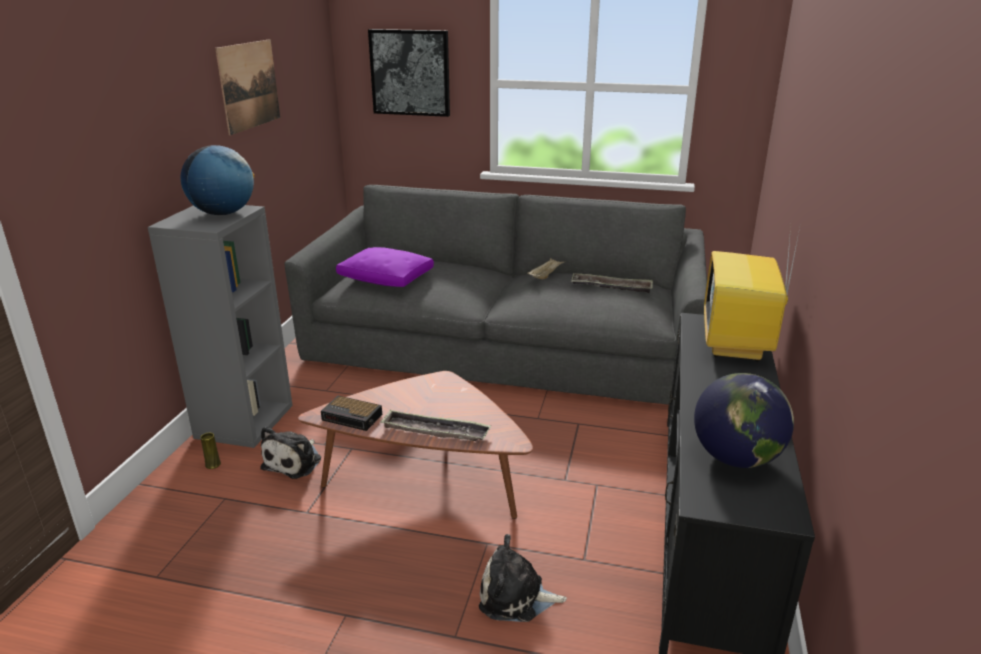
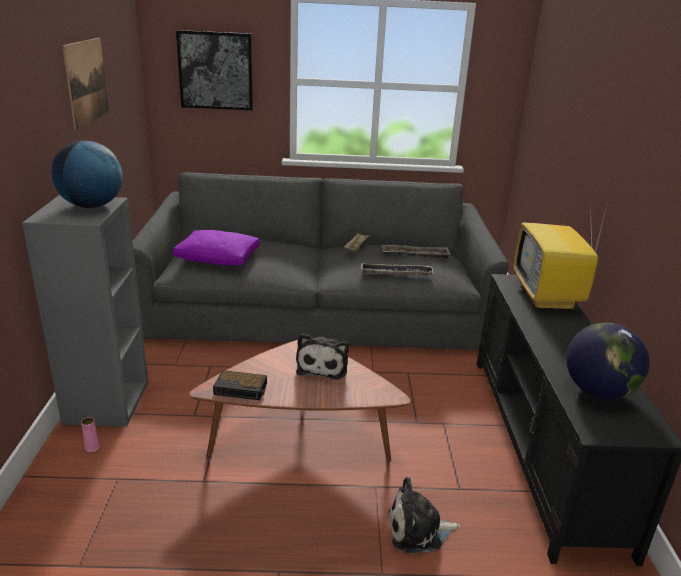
camera: 15 degrees left, 0 degrees up
(213, 464) = (92, 447): yellow vase -> pink vase
(294, 462) = (172, 435): plush toy -> plush toy (323, 366)
(435, 431) = (321, 394): tray -> tray (396, 273)

